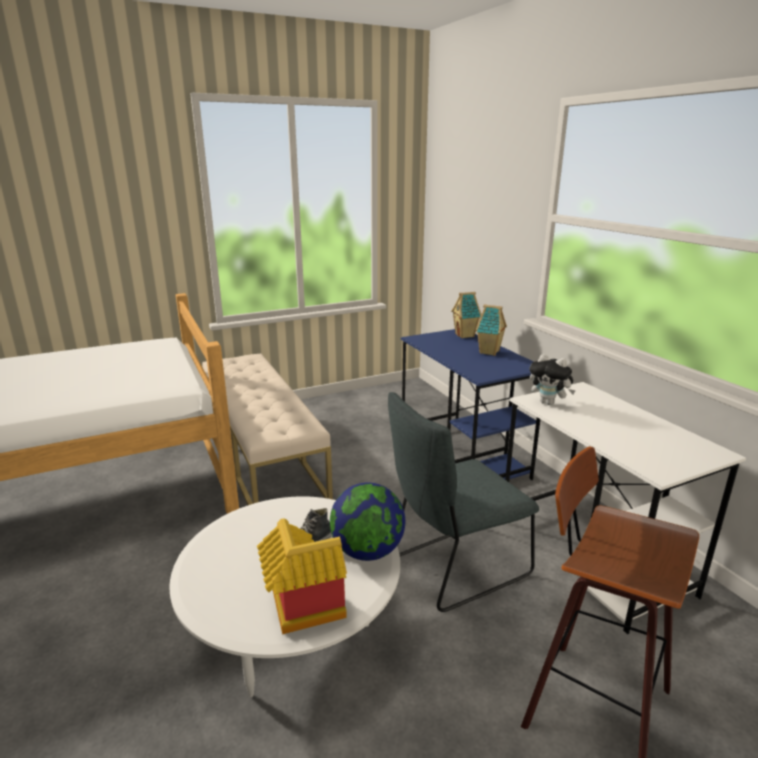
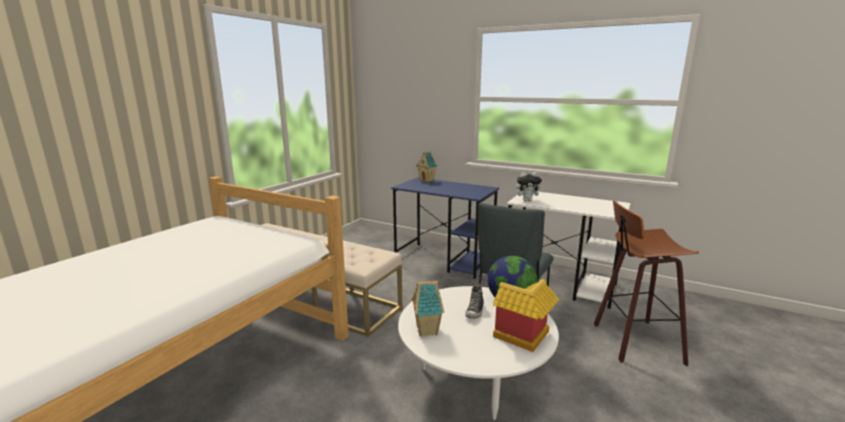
camera: 35 degrees left, 5 degrees down
(490, 352) = (456, 185): toy house -> toy house (428, 330)

